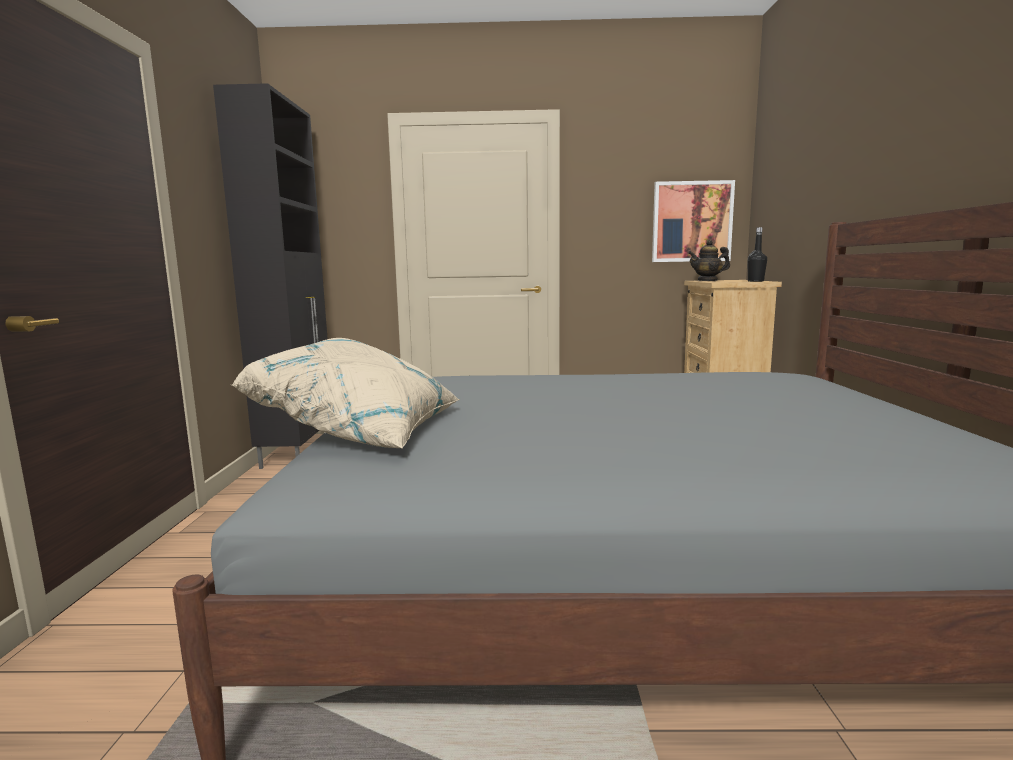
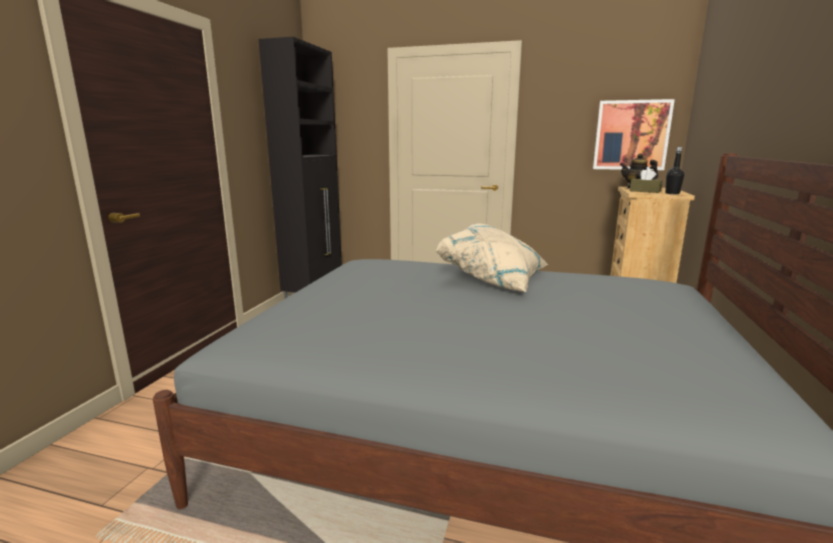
camera: 15 degrees right, 5 degrees up
(364, 430) = (295, 305): beige pillow -> beige pillow (494, 278)
(723, 281) = (645, 191): none -> brown tissue box

